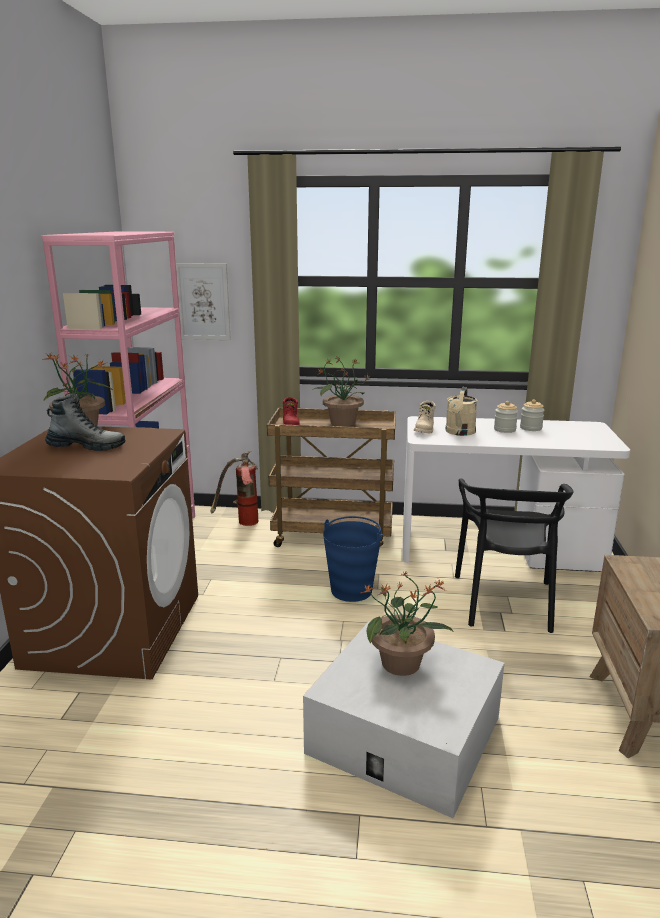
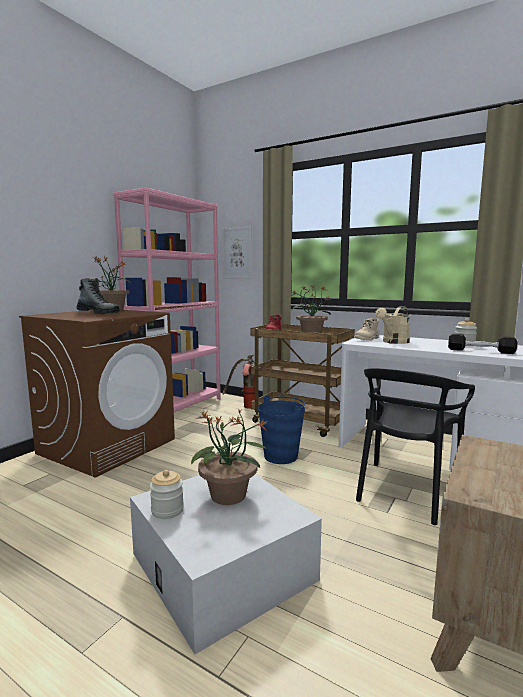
camera: 25 degrees right, 10 degrees down
(504, 429) = (437, 344): jar -> jar (167, 510)
(556, 439) = (480, 351): none -> black dumbbell

